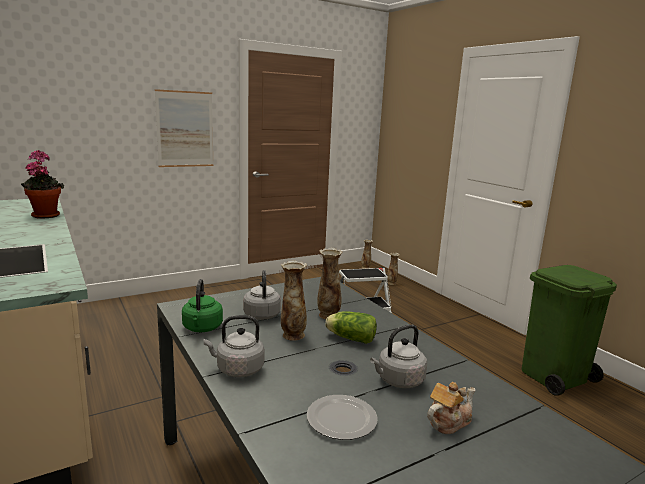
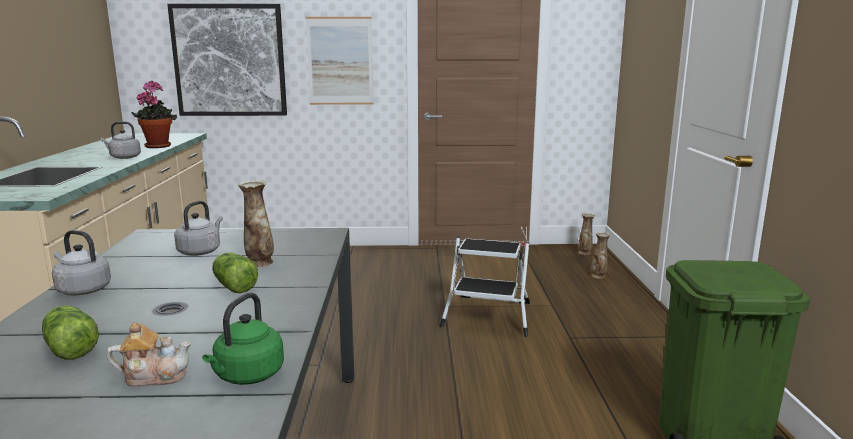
camera: 30 degrees right, 0 degrees up
(79, 127) = (229, 60): none -> picture
(202, 328) = (126, 254): green kettle -> green kettle (247, 376)
(292, 335) = (187, 273): vase -> none
(342, 420) = (70, 347): plate -> lettuce
(398, 381) = (192, 331): grey kettle -> grey kettle (123, 157)

